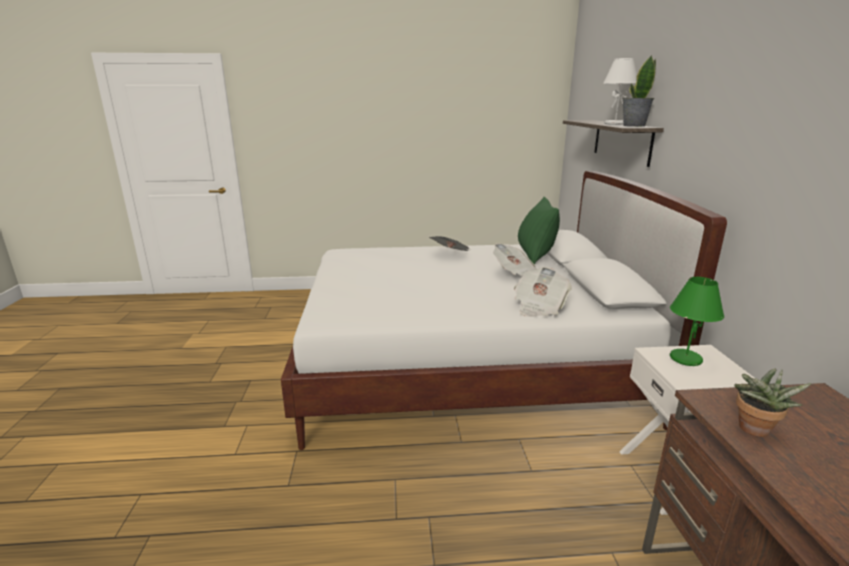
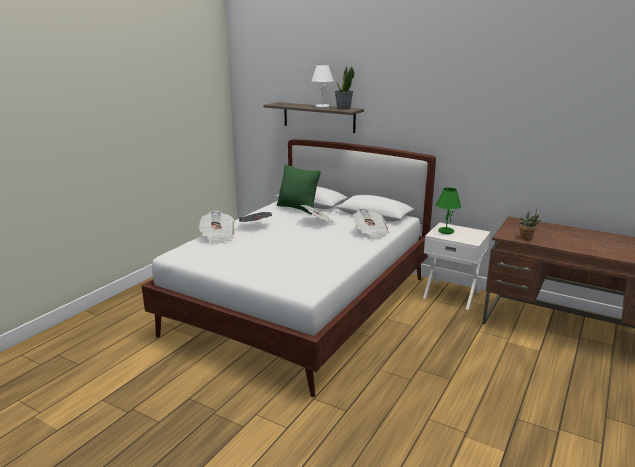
camera: 55 degrees left, 0 degrees up
(396, 250) = (217, 237): none -> newspaper

